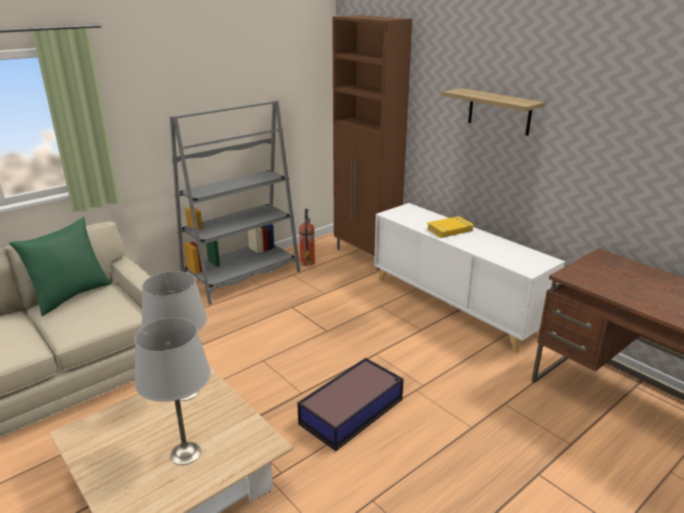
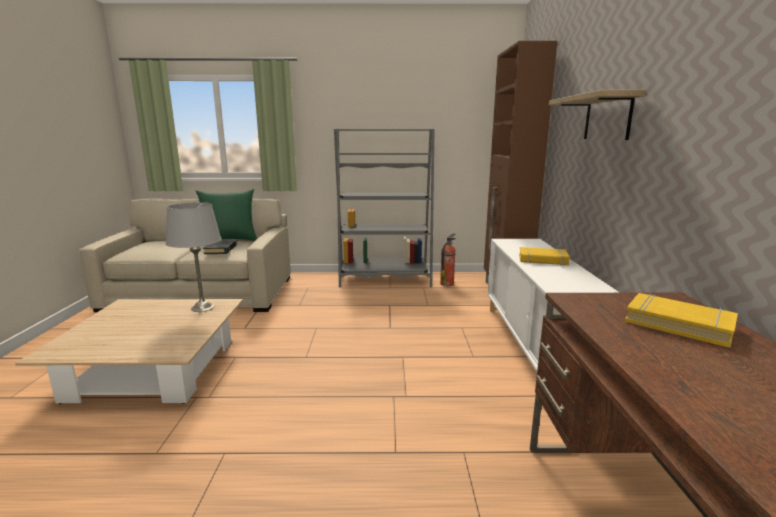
camera: 40 degrees right, 10 degrees down
(95, 313) = (221, 249): none -> black book
(185, 453) = (137, 335): grey table lamp -> none
(353, 411) = (319, 385): storage box -> none
(631, 276) = (678, 324): none -> yellow book

